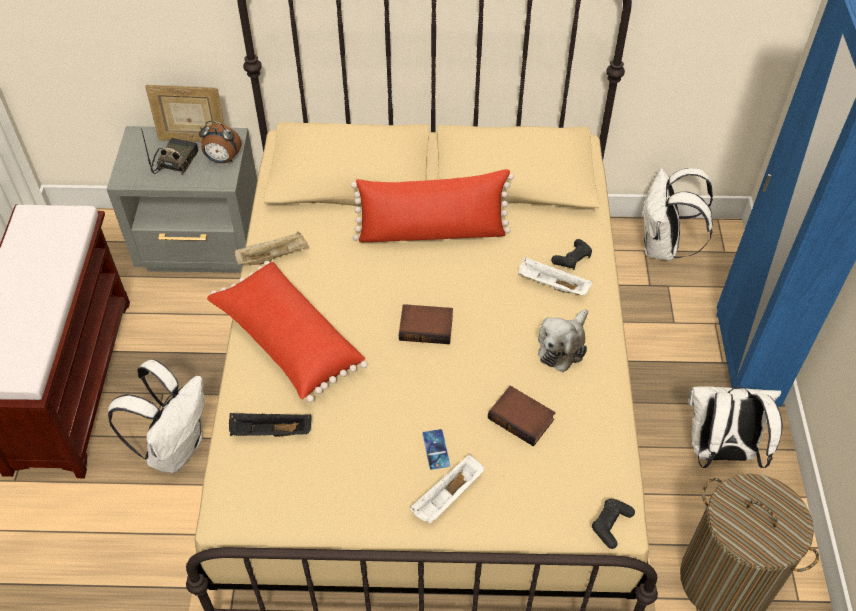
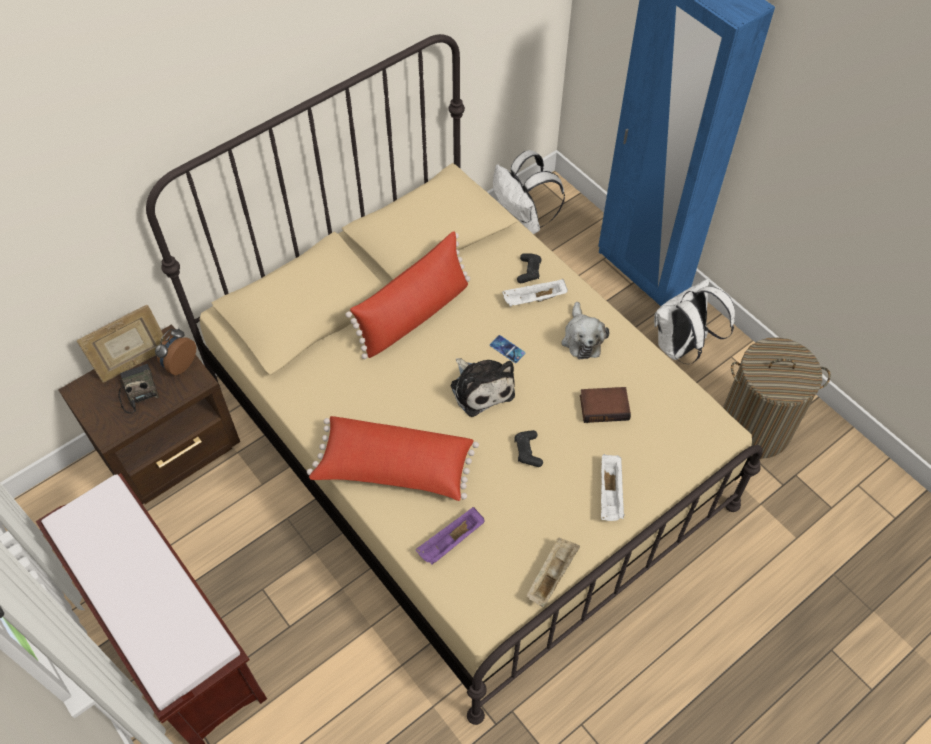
camera: 40 degrees left, 5 degrees up
(175, 447) = (316, 620): white backpack -> none
(203, 246) = (173, 451): grey nightstand -> brown nightstand
(222, 160) = (179, 364): alarm clock -> alarm clock turned 150 degrees clockwise
(270, 432) = (450, 542): black tray -> purple tray
(273, 257) = (315, 413): beige tray -> beige tray (551, 575)
(427, 327) = (481, 388): book -> plush toy
(436, 449) = (572, 468): phone -> phone (507, 349)
(611, 525) = (721, 436): black game controller -> black game controller (527, 451)

